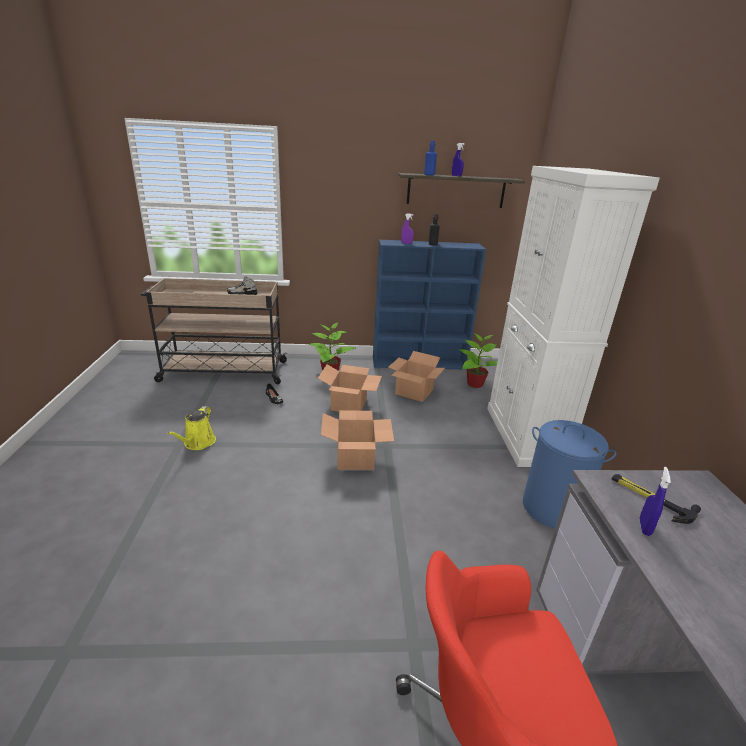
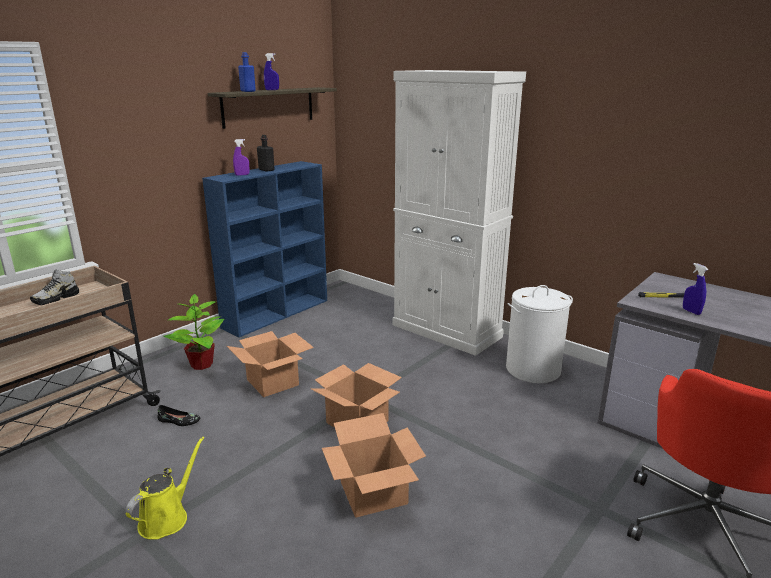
camera: 45 degrees left, 5 degrees down
(198, 443) = (167, 518): yellow watering can -> yellow watering can turned 120 degrees counterclockwise
(414, 392) = (314, 340): cardboard box -> cardboard box (374, 492)
(474, 384) = (352, 310): potted plant -> none
(553, 508) = (533, 369): blue laundry basket -> white laundry basket

